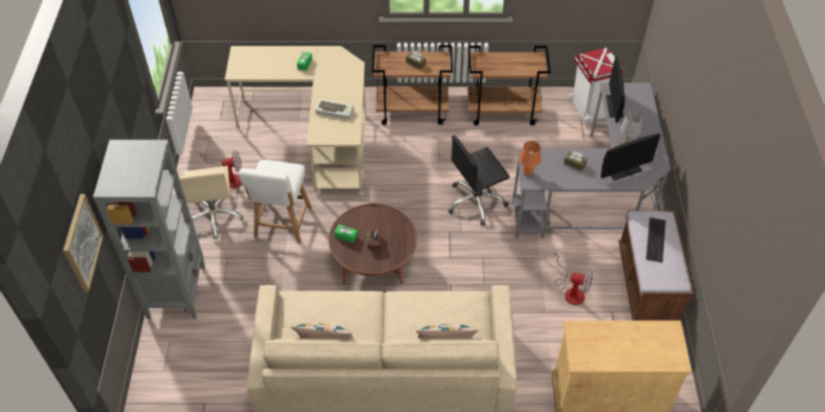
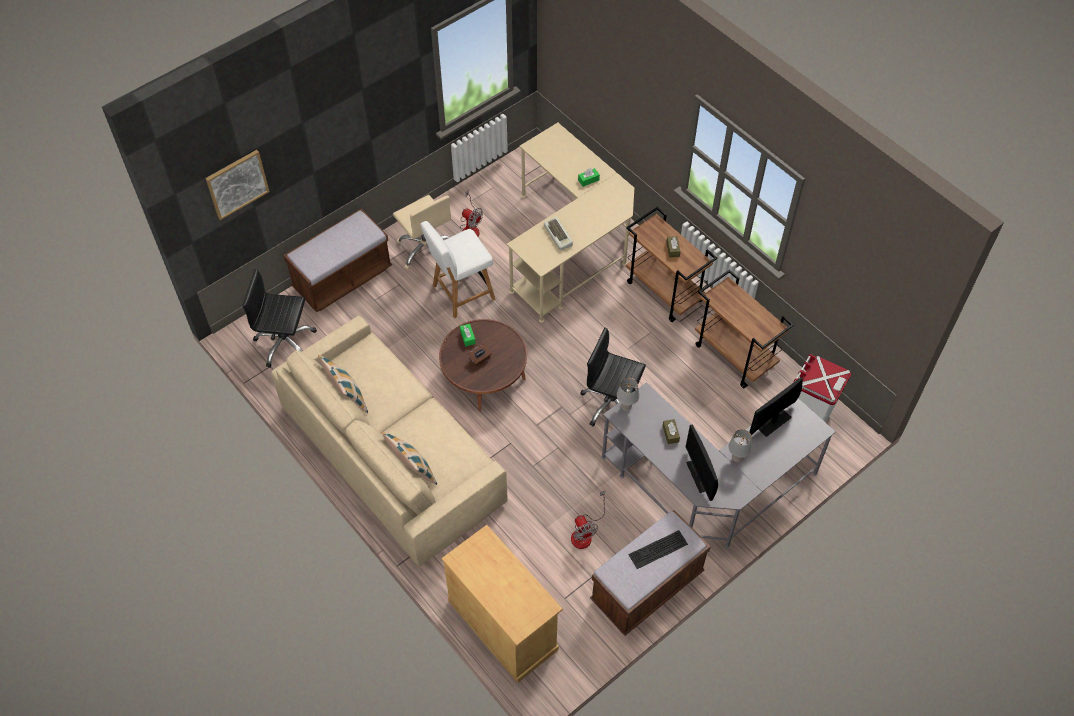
camera: 50 degrees right, 5 degrees up
(177, 292) = (342, 279): grey bookcase -> brown bench
(193, 376) = (285, 343): none -> black office chair
(215, 218) = (426, 249): beige office chair -> beige office chair turned 75 degrees counterclockwise
(527, 172) = (626, 406): orange table lamp -> grey table lamp
(624, 170) = (700, 475): monitor -> monitor turned 45 degrees clockwise

